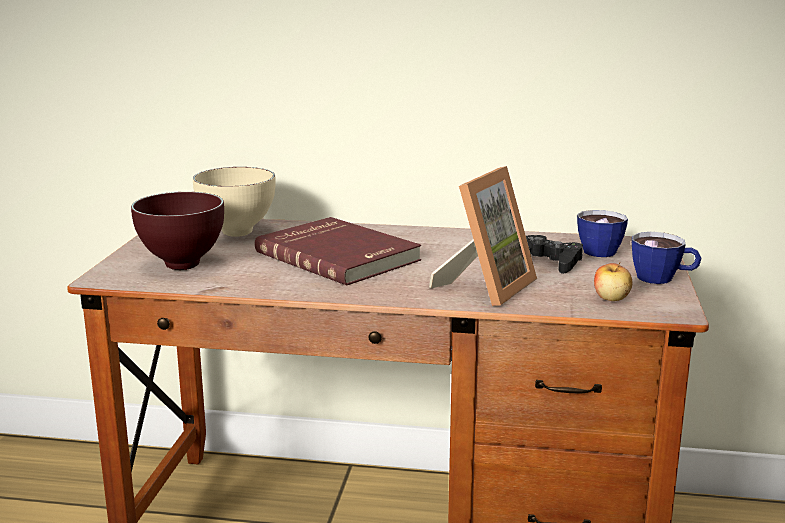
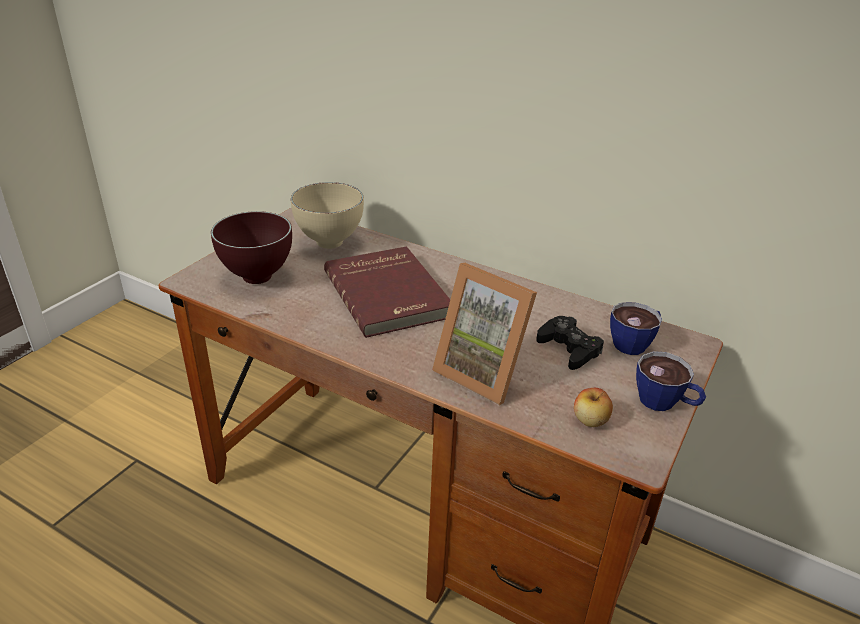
camera: 20 degrees right, 15 degrees up
(486, 287) = (484, 372): picture frame -> picture frame turned 75 degrees clockwise

